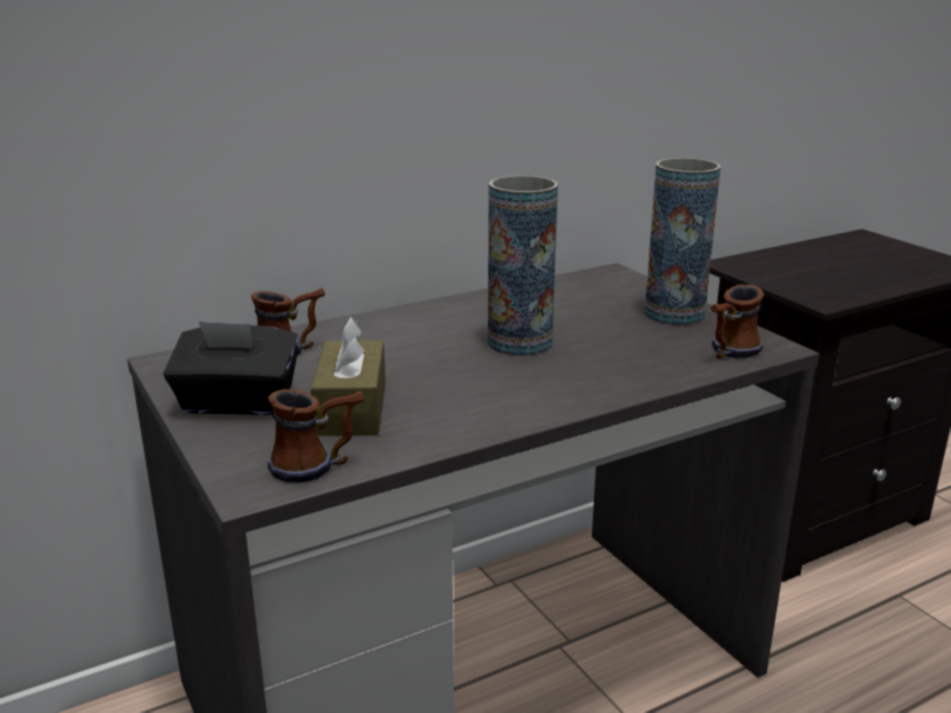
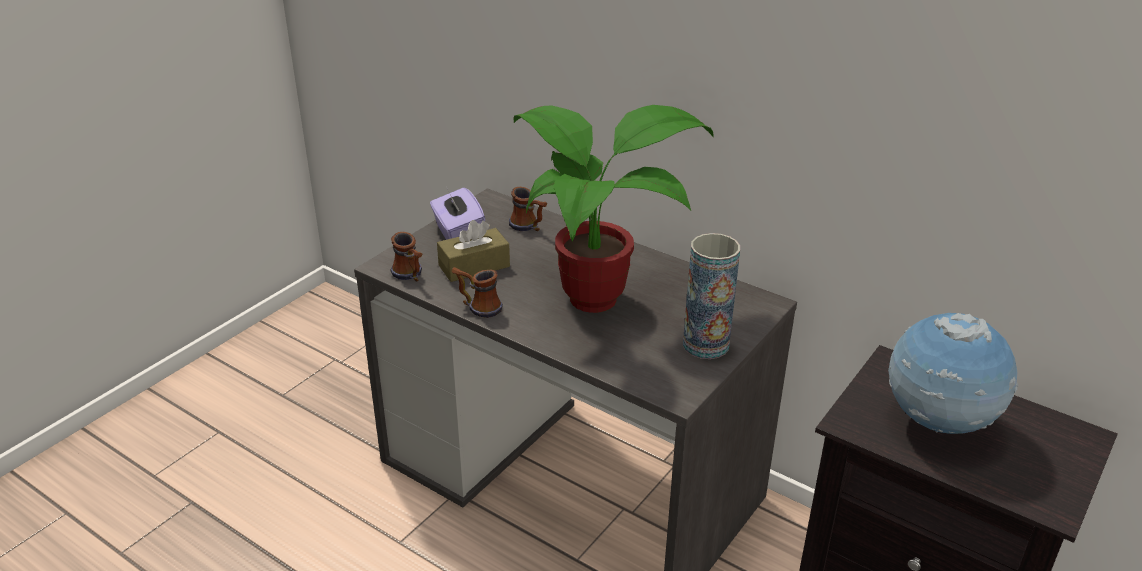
camera: 65 degrees right, 10 degrees up
(237, 403) = (458, 234): black tissue box -> purple tissue box
(520, 343) = (600, 295): vase -> potted plant
(729, 353) = (651, 378): mug -> mug (477, 307)
(835, 271) = (938, 424): none -> globe

